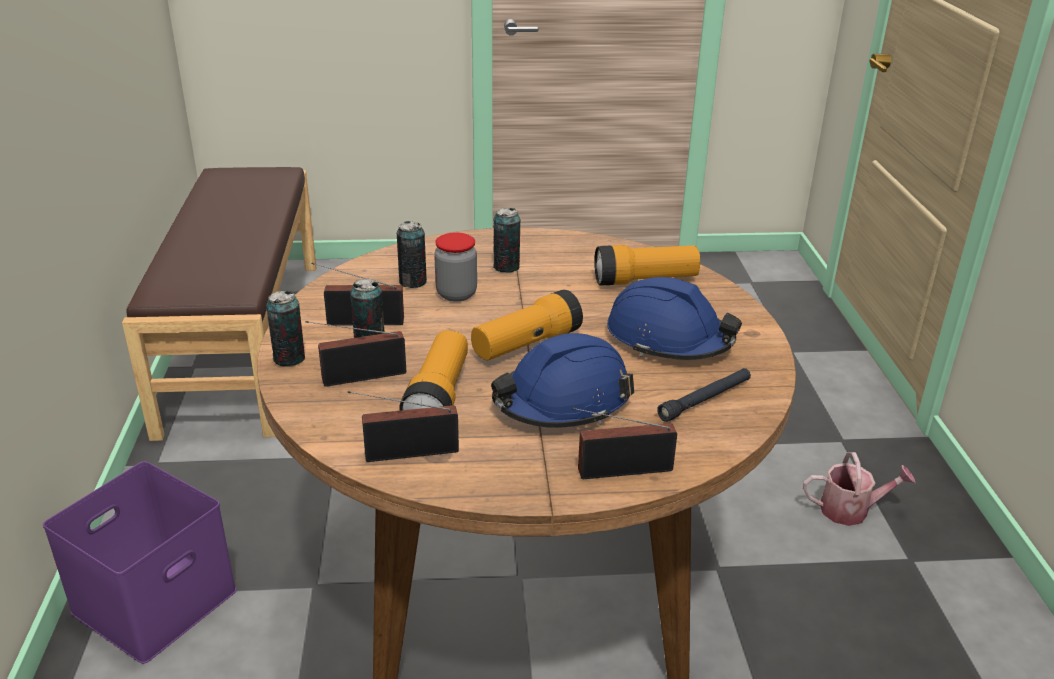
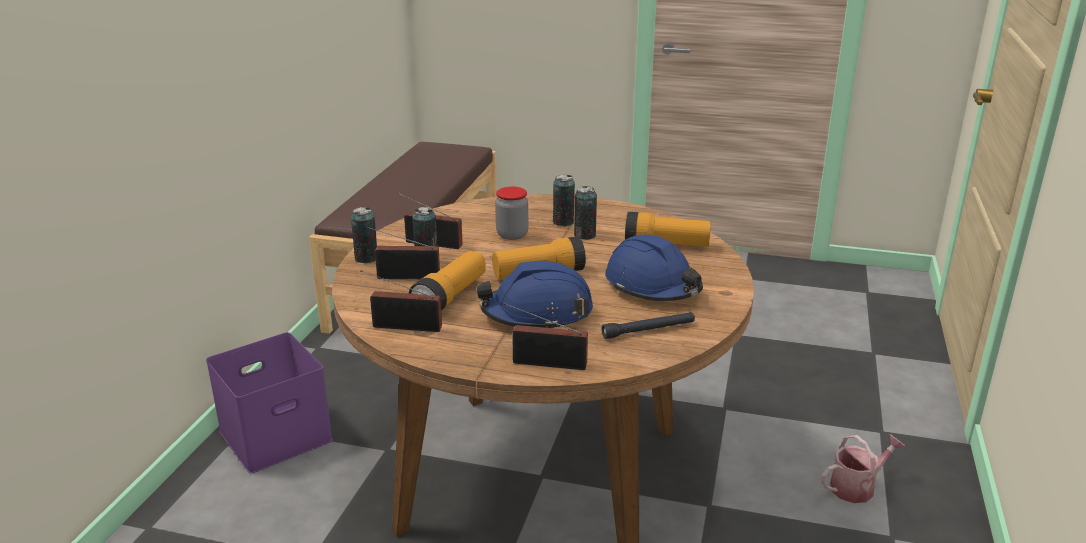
camera: 20 degrees right, 5 degrees down
(413, 282) = (486, 223): can -> can (584, 235)
(851, 510) = (857, 487): watering can -> watering can turned 45 degrees counterclockwise

